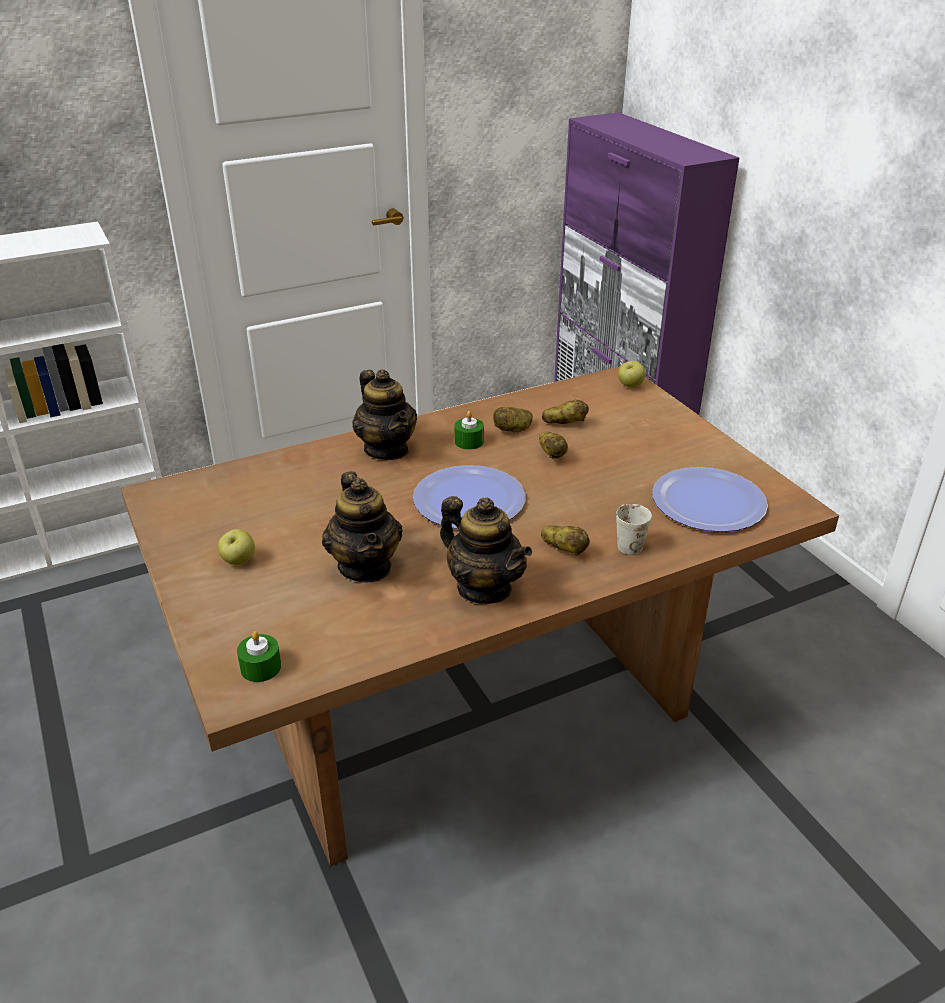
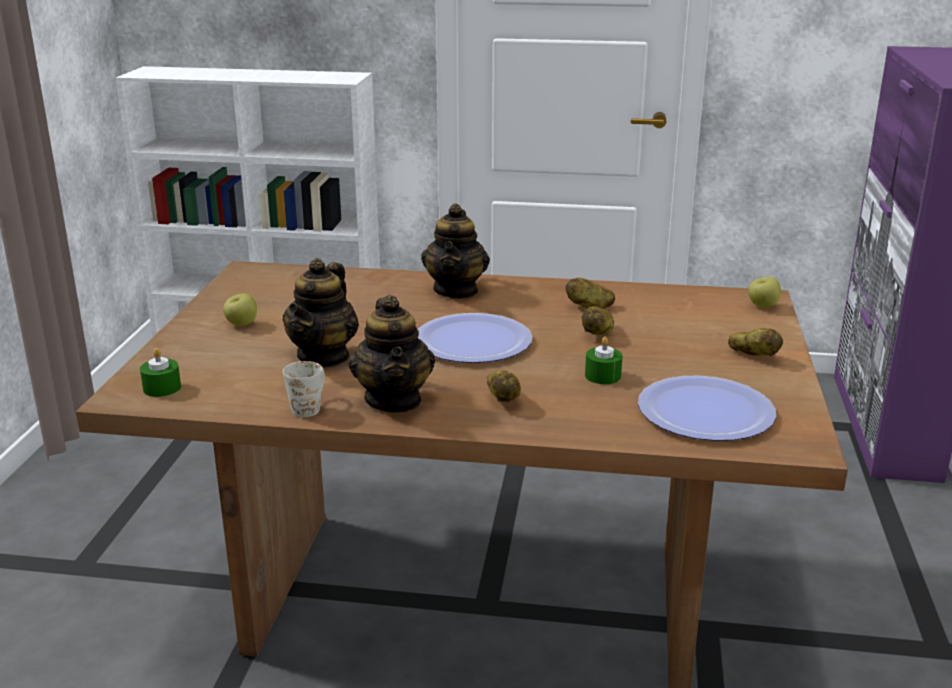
camera: 35 degrees right, 10 degrees down
(469, 441) = (535, 304): green candle -> green candle (603, 376)
(564, 424) = (647, 315): potato -> potato (754, 356)
(626, 542) = (570, 413): white mug -> white mug (310, 406)

